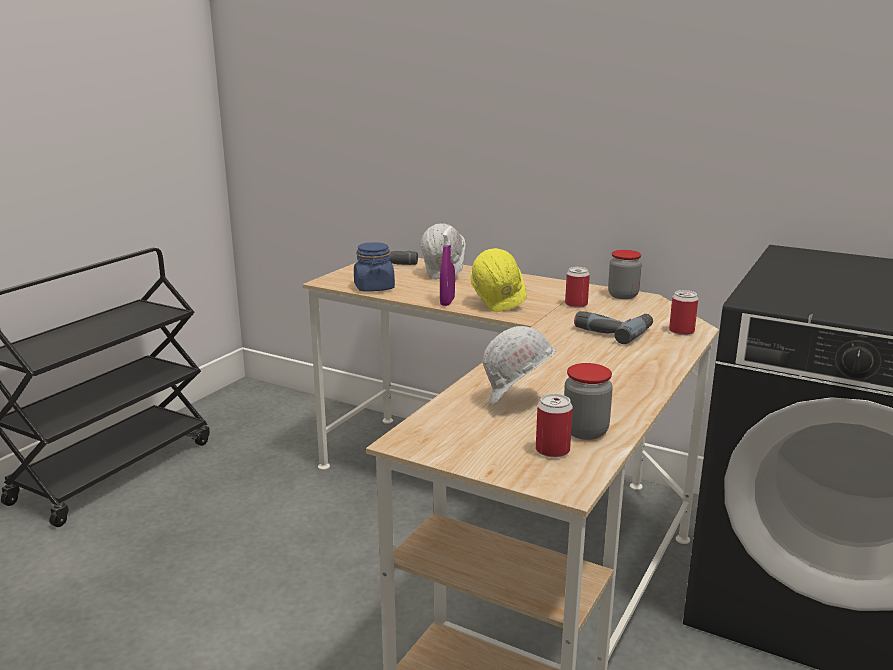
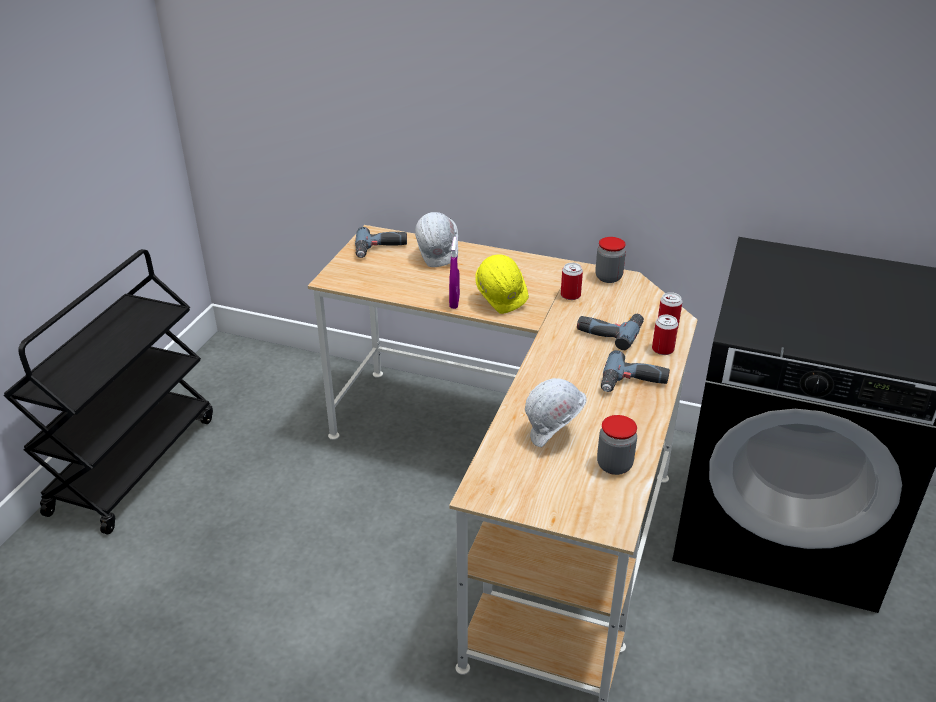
camera: 10 degrees left, 15 degrees up
(374, 288) = (379, 286): blue jar -> none
(552, 450) = (594, 490): can -> can (662, 349)
(629, 369) = (633, 383): none -> power drill

